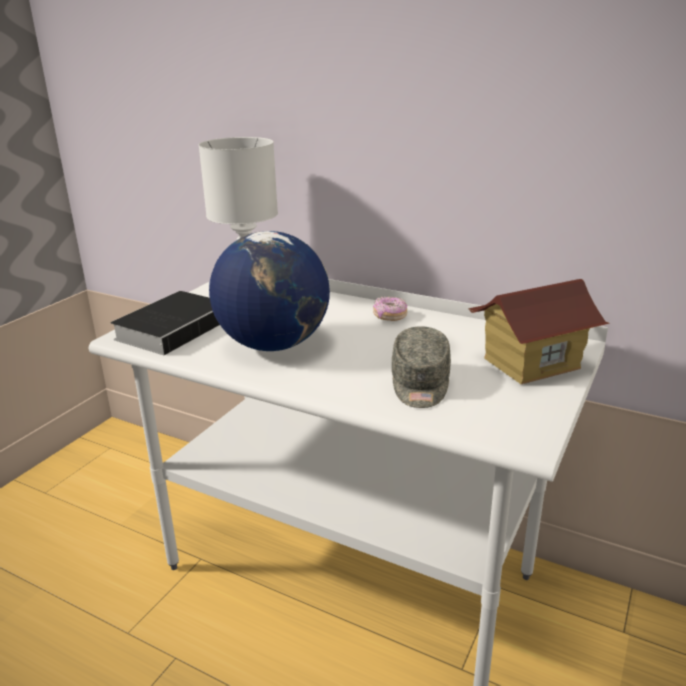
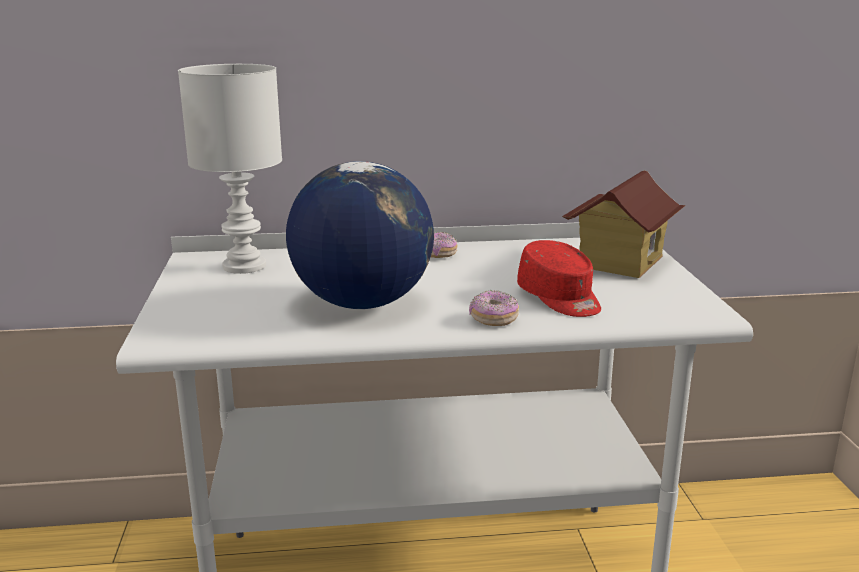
camera: 35 degrees left, 5 degrees down
(176, 327) = (212, 315): book -> none
(340, 386) = (493, 319): none -> donut
(420, 384) = (560, 298): grey cap -> red cap

